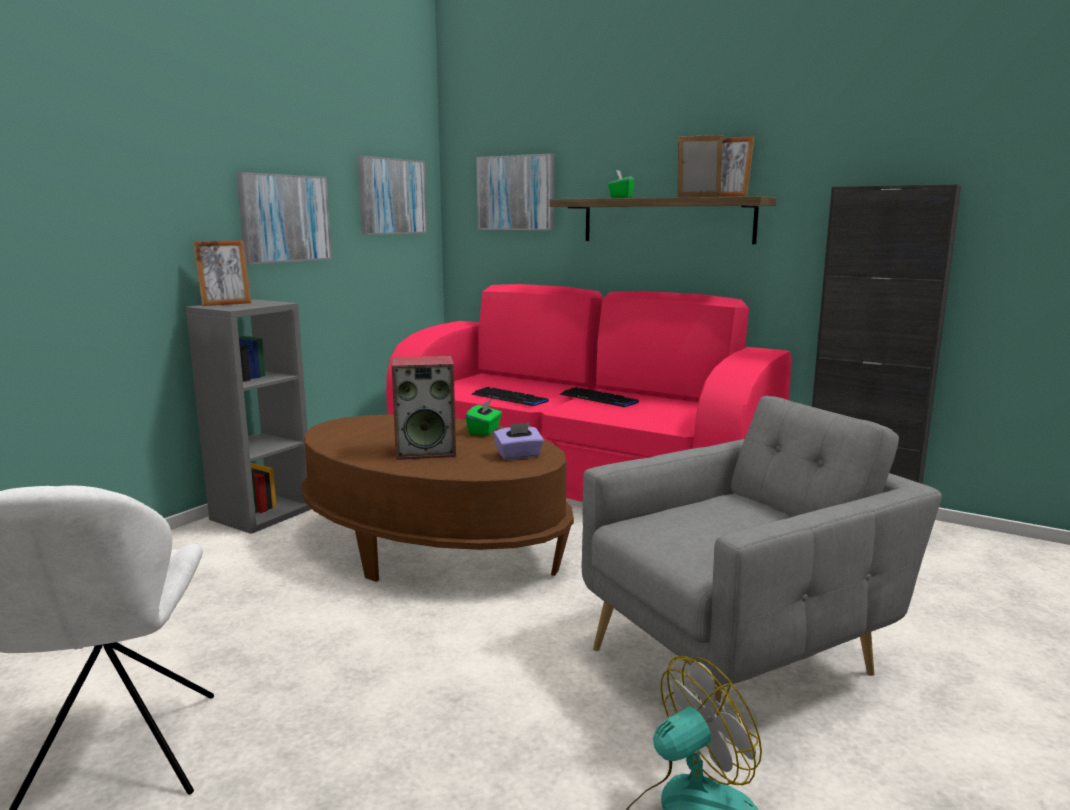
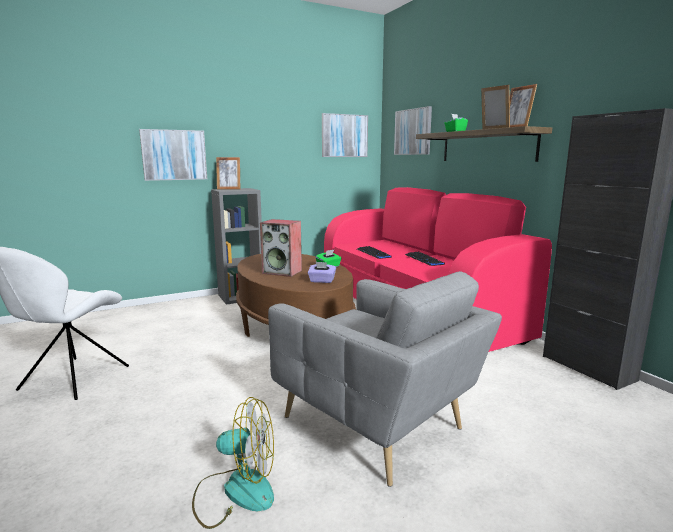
camera: 30 degrees right, 0 degrees up
(285, 218) = (272, 147): picture -> picture (174, 155)
(741, 657) = (377, 426): grey armchair -> grey armchair turned 45 degrees clockwise

